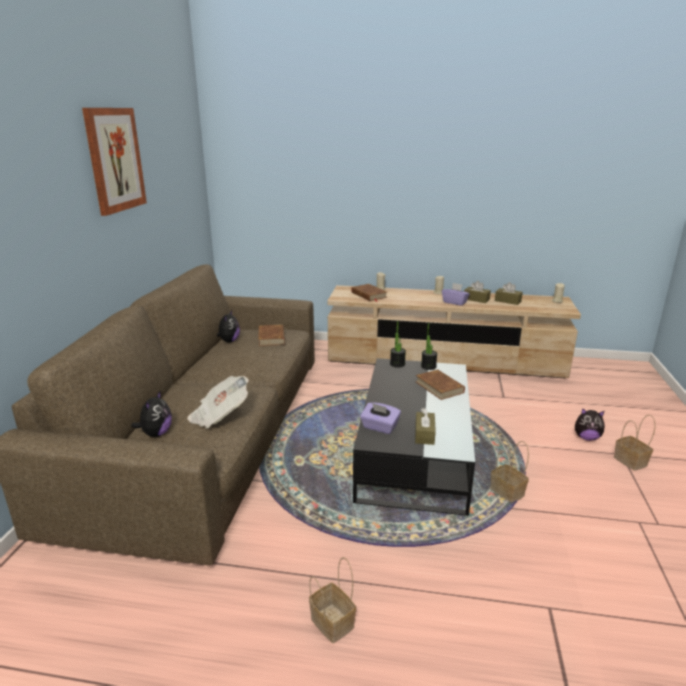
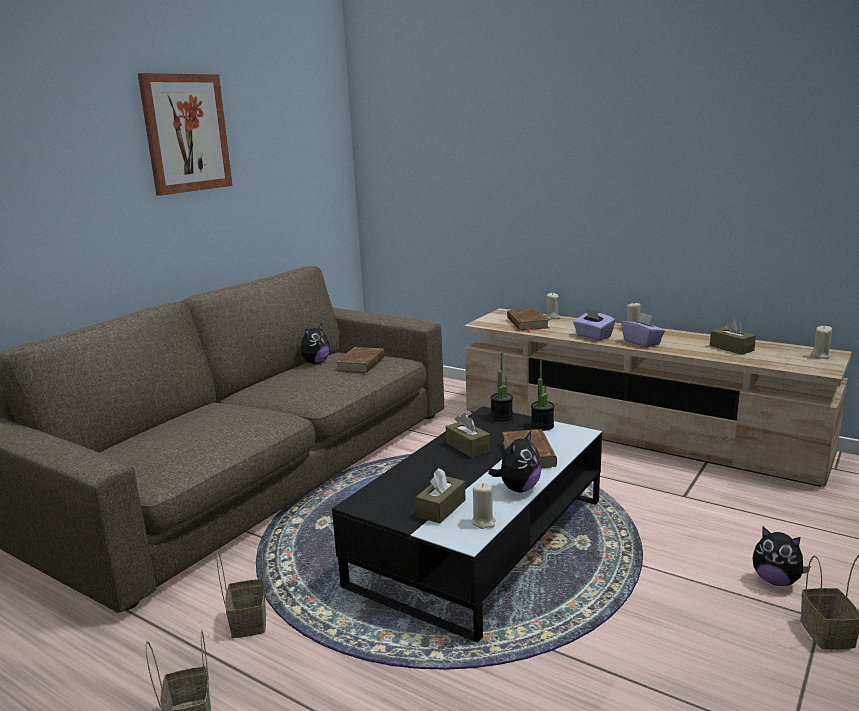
camera: 25 degrees right, 5 degrees down
(156, 433) = (133, 447): plush toy -> plush toy (518, 488)
(219, 416) = (207, 439): newspaper -> none
(379, 427) = (392, 489): purple tissue box -> purple tissue box (593, 336)
(458, 438) = (483, 522): none -> beige candle
(476, 299) = (681, 341): brown tissue box -> brown tissue box (467, 447)
(508, 492) = (567, 628): basket -> basket (249, 623)

